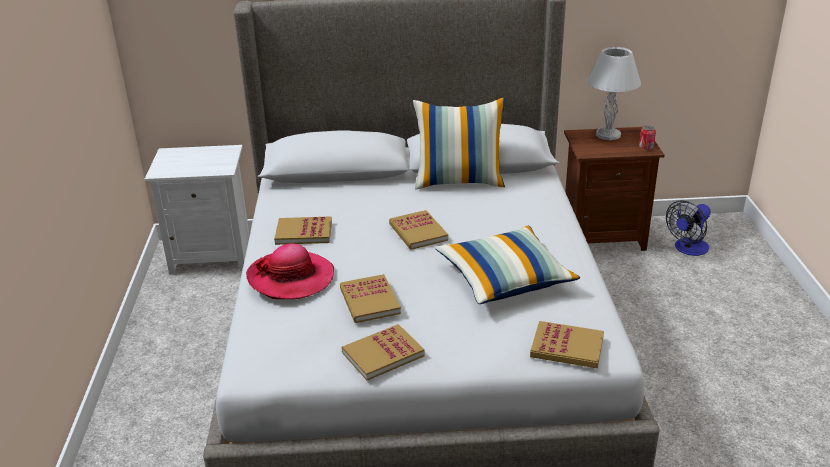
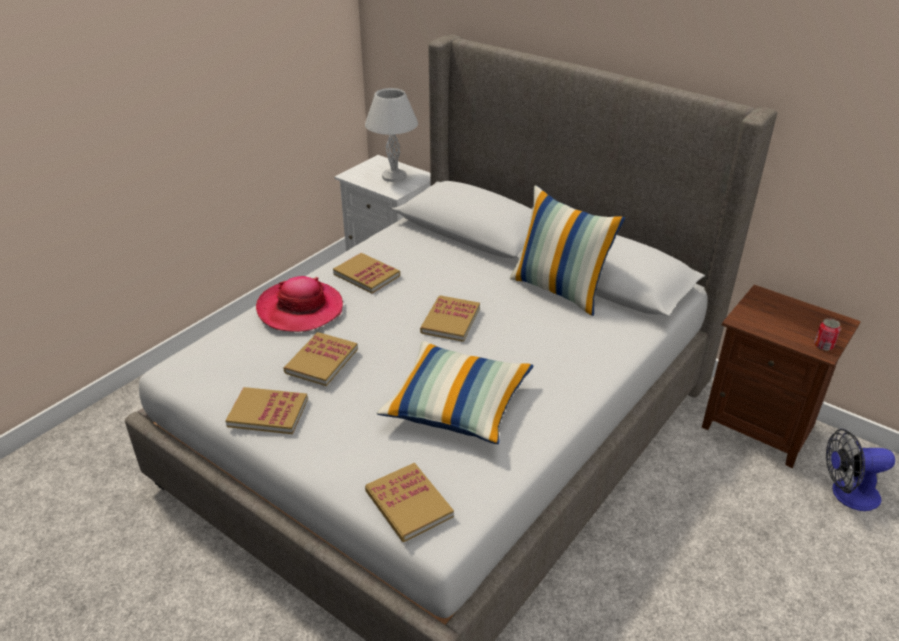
camera: 40 degrees right, 5 degrees up
(608, 135) = (797, 312): white table lamp -> white table lamp (393, 177)

